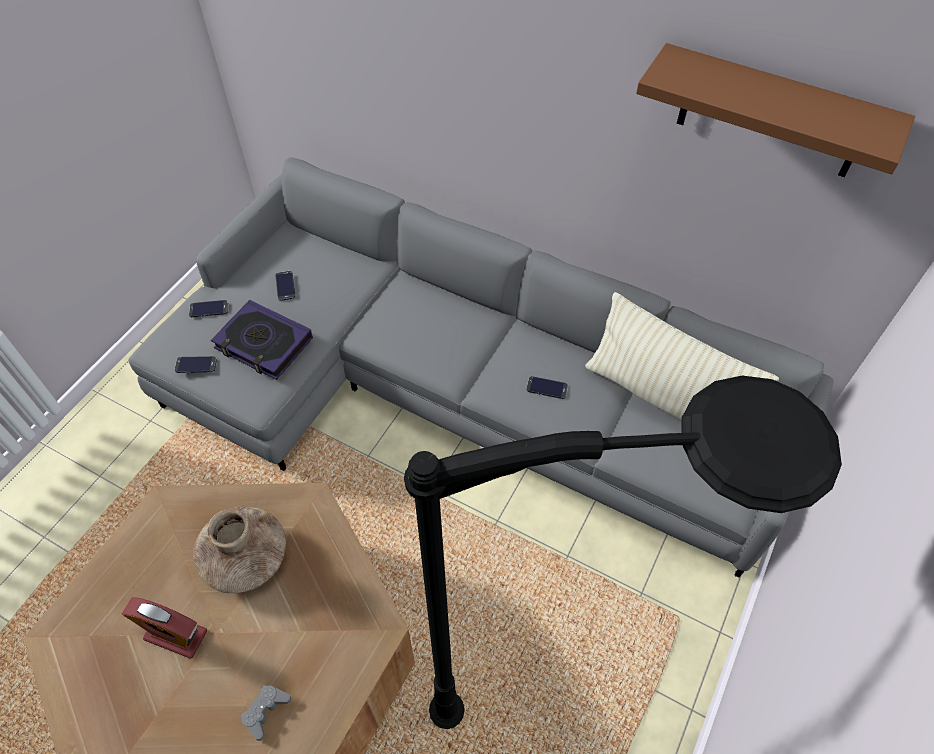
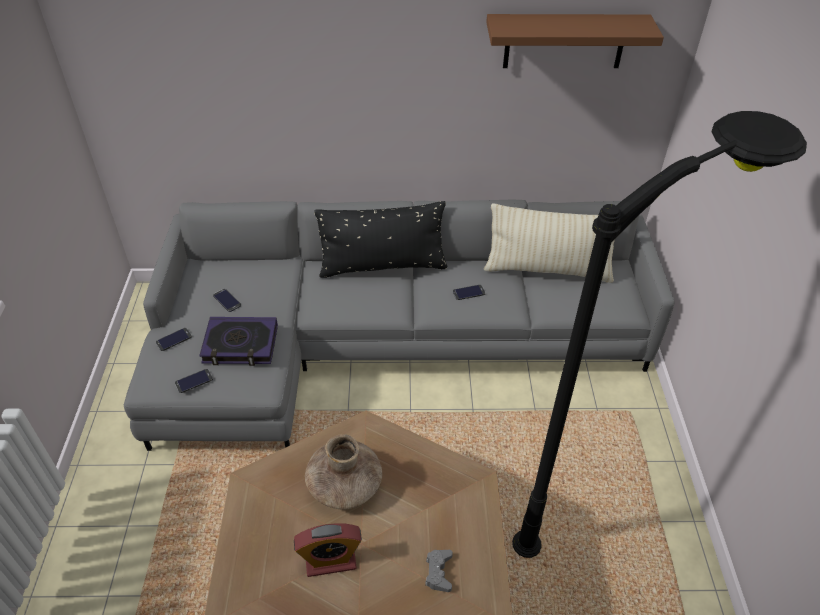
camera: 30 degrees left, 10 degrees down
(474, 312) = (383, 266): none -> black pillow

